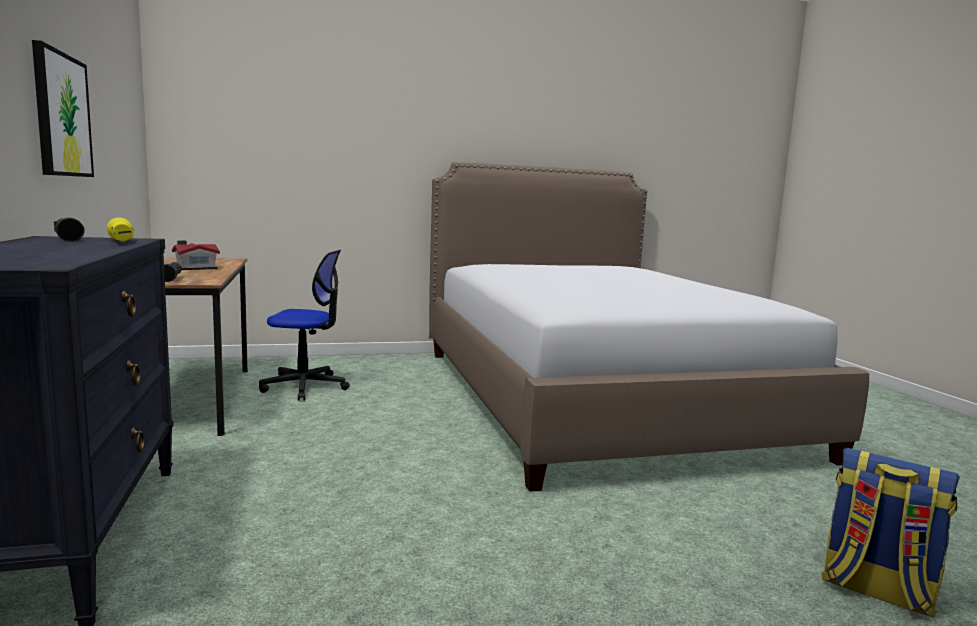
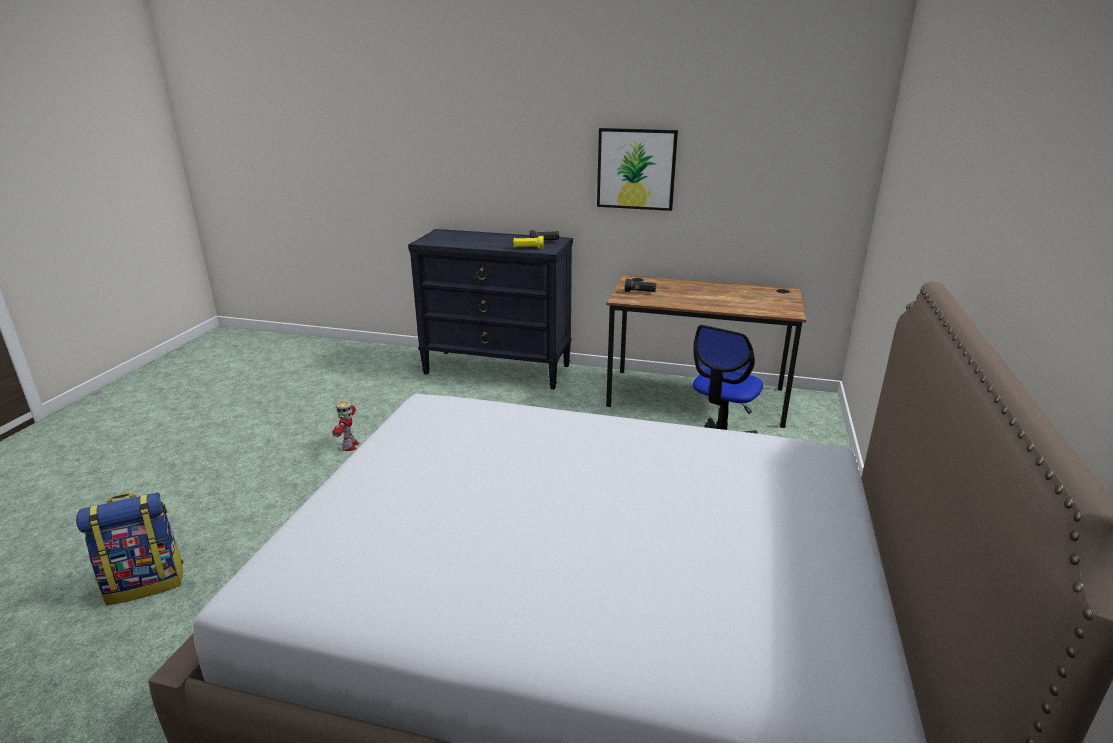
camera: 120 degrees right, 15 degrees up
(195, 268) = (710, 299): toy house -> none
(468, 584) = (350, 446): none -> toy robot

